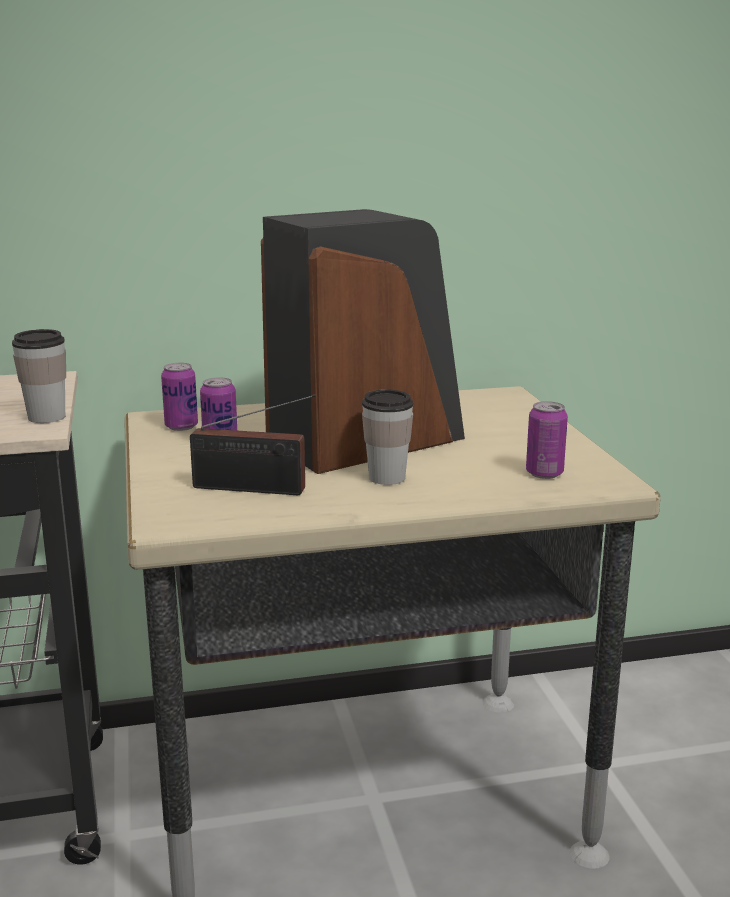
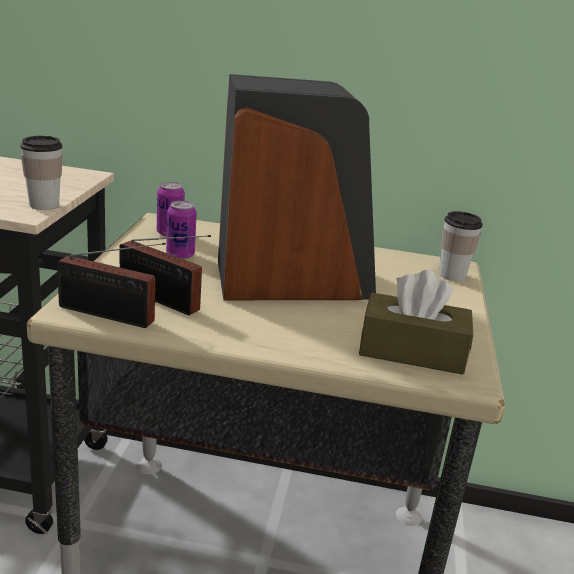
camera: 20 degrees right, 5 degrees up
(218, 515) = (111, 316): none -> radio
(387, 477) = (273, 318): cup -> cup (452, 275)
(544, 473) = (412, 352): can -> brown tissue box

